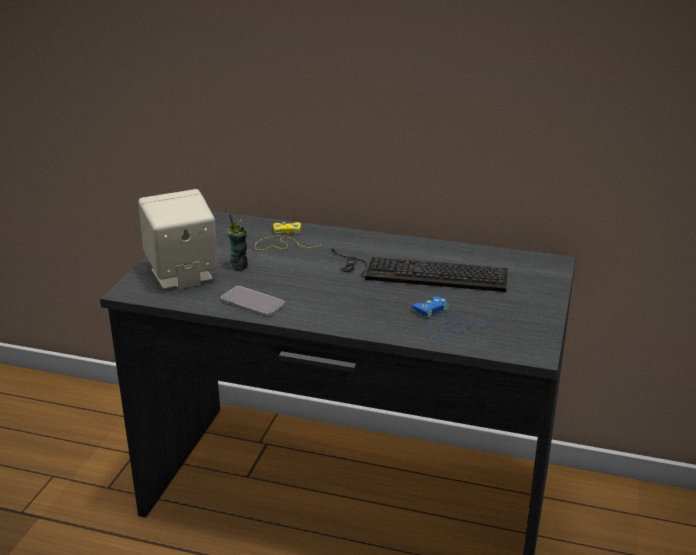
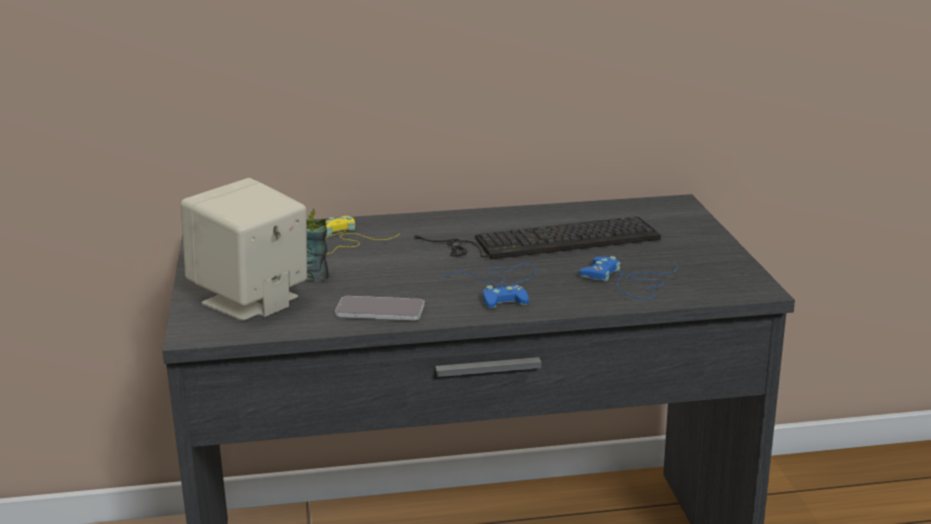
camera: 25 degrees left, 5 degrees down
(351, 304) = (502, 286): none -> blue game controller

